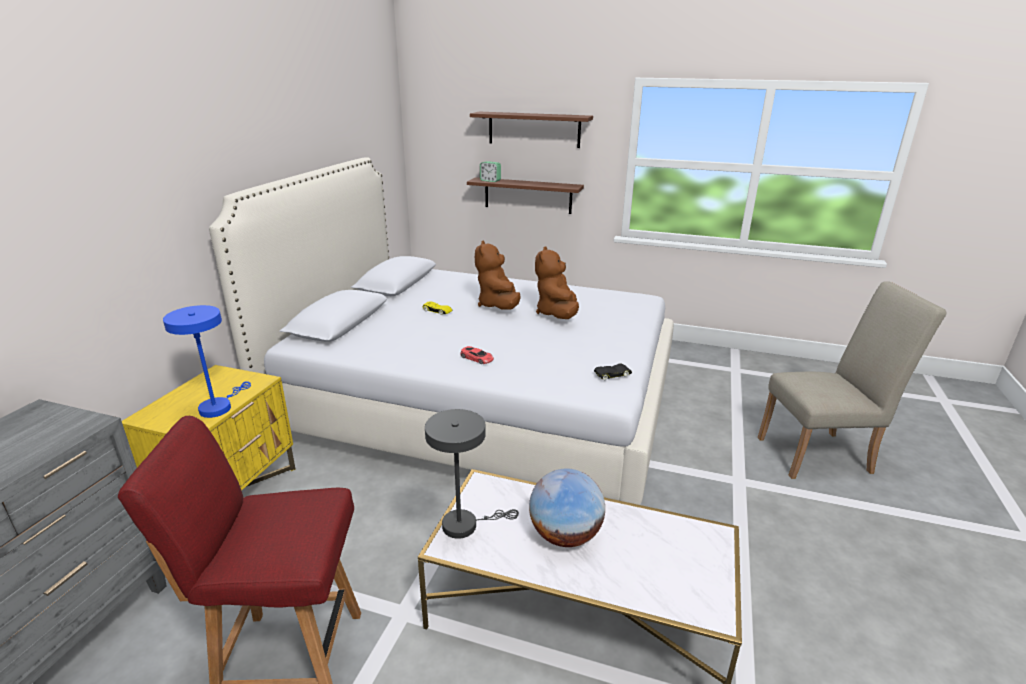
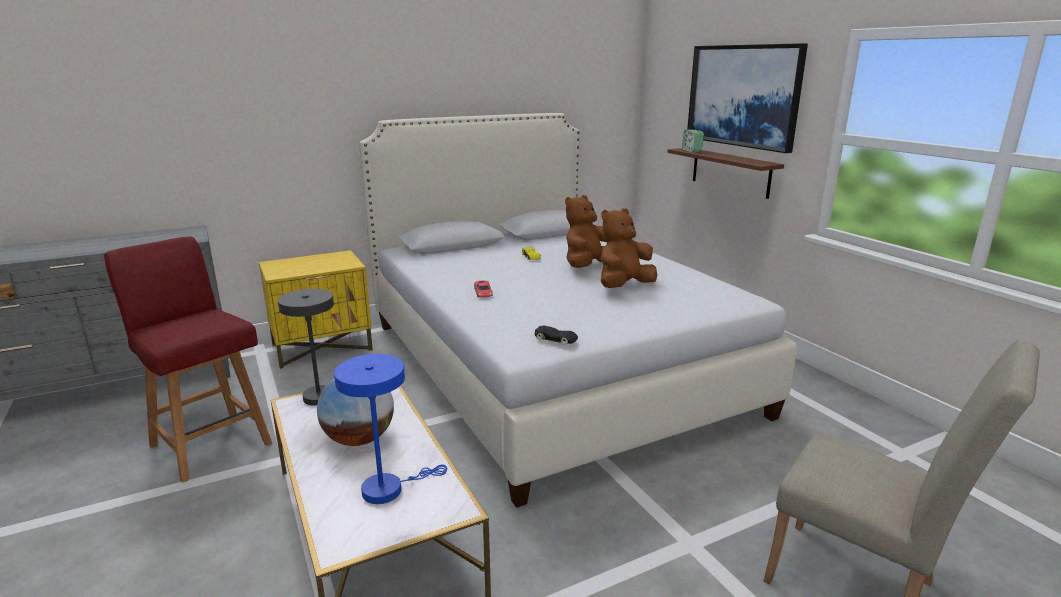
camera: 45 degrees right, 5 degrees down
(218, 406) = (307, 270): blue table lamp -> blue table lamp (389, 488)
(534, 129) = (743, 96): brown shelf -> picture

